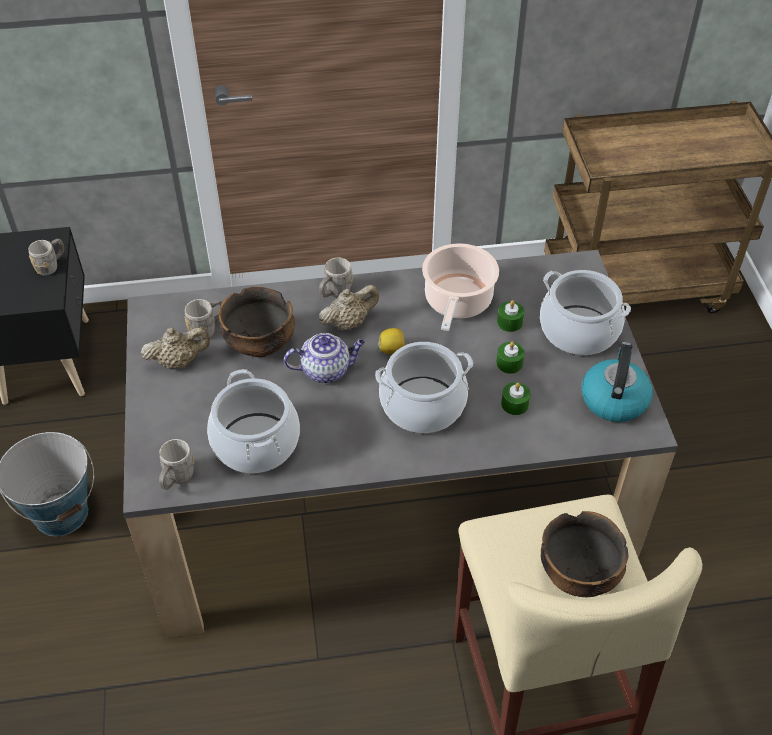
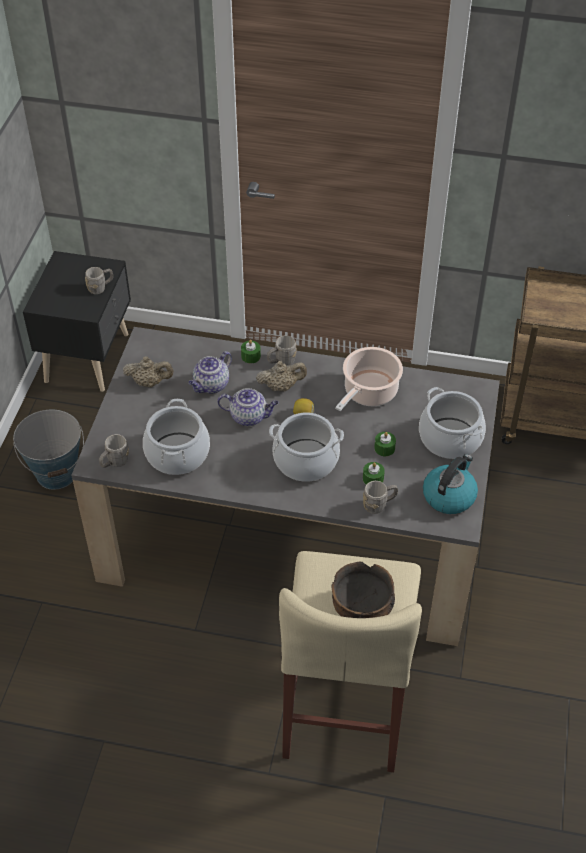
camera: 20 degrees right, 0 degrees up
(207, 329) = (179, 364): grey mug -> grey mug (379, 505)
(260, 344) = (211, 385): bowl -> teapot
(509, 322) = (400, 418): green candle -> green candle (251, 356)

